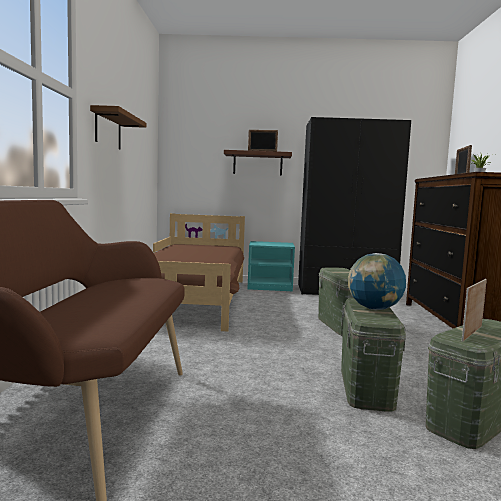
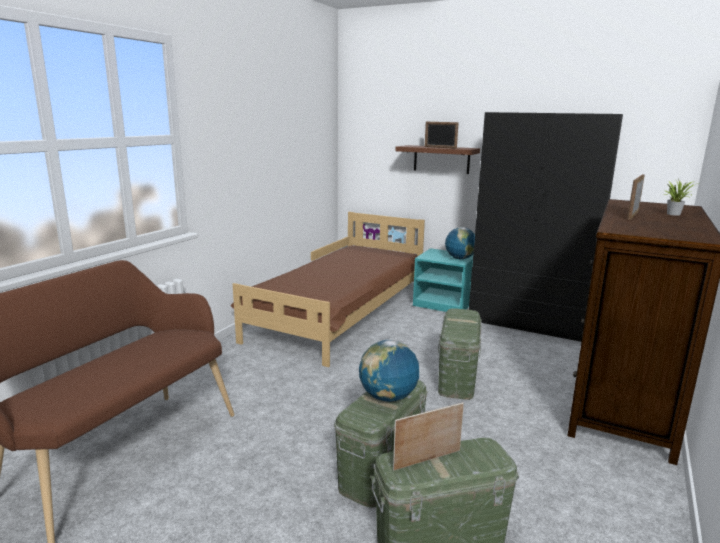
camera: 25 degrees right, 10 degrees up
(108, 130) = (237, 153): brown shelf -> none
(284, 244) = (460, 258): none -> globe

